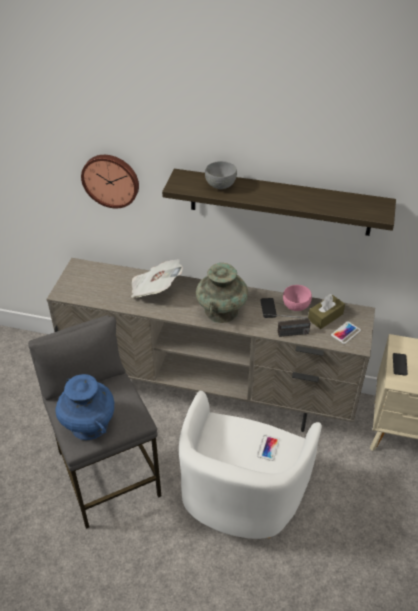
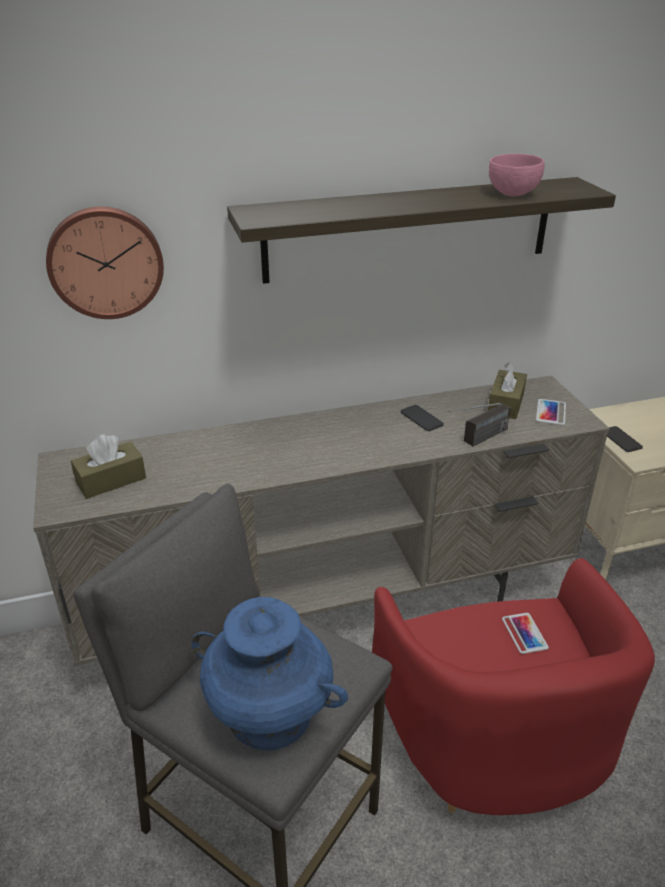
camera: 30 degrees left, 10 degrees down
(92, 286) = (111, 480): none -> brown tissue box
(155, 289) = (228, 450): newspaper -> none
(220, 186) = (329, 207): grey bowl -> none
(221, 310) = (358, 443): turquoise vase -> none
(241, 494) = (494, 739): white armchair -> red armchair
(296, 306) = (456, 405): pink bowl -> pink bowl (513, 194)

